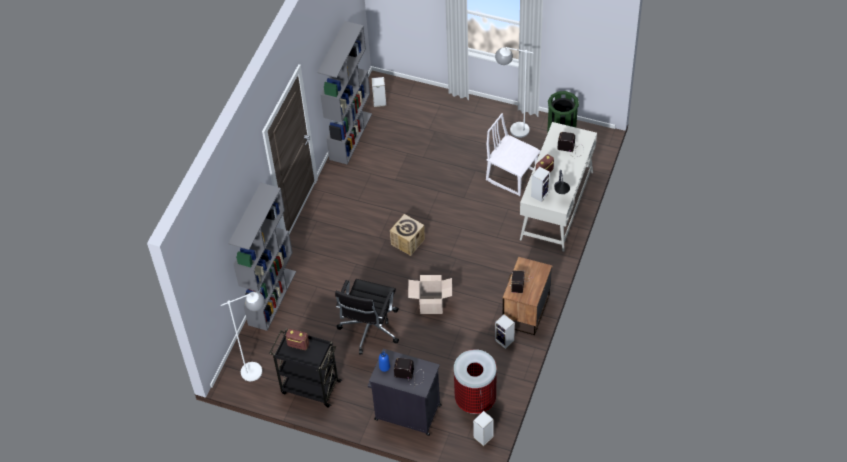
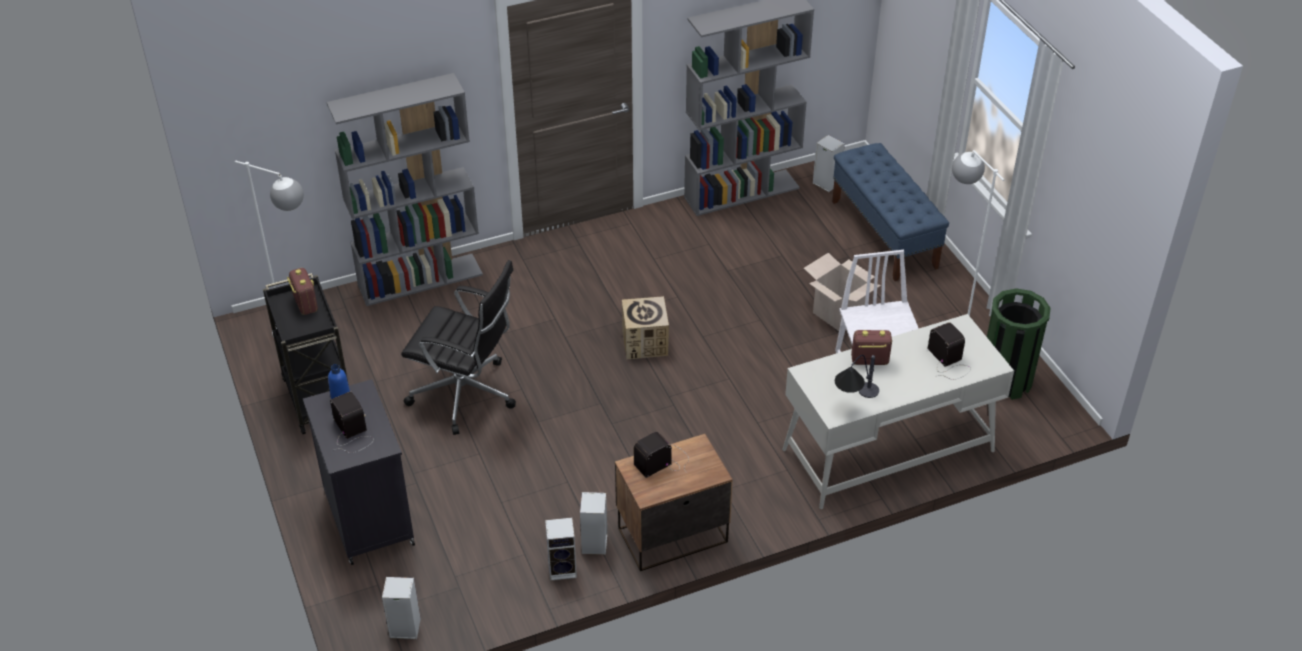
camera: 45 degrees right, 10 degrees down
(369, 329) = (466, 395): black office chair -> black office chair turned 135 degrees counterclockwise
(431, 305) = (570, 429): cardboard box -> cardboard box (838, 314)
(435, 108) = (884, 234): none -> blue bench
(475, 399) = (461, 577): trash can -> none
(540, 194) = (827, 379): speaker -> speaker (563, 568)

